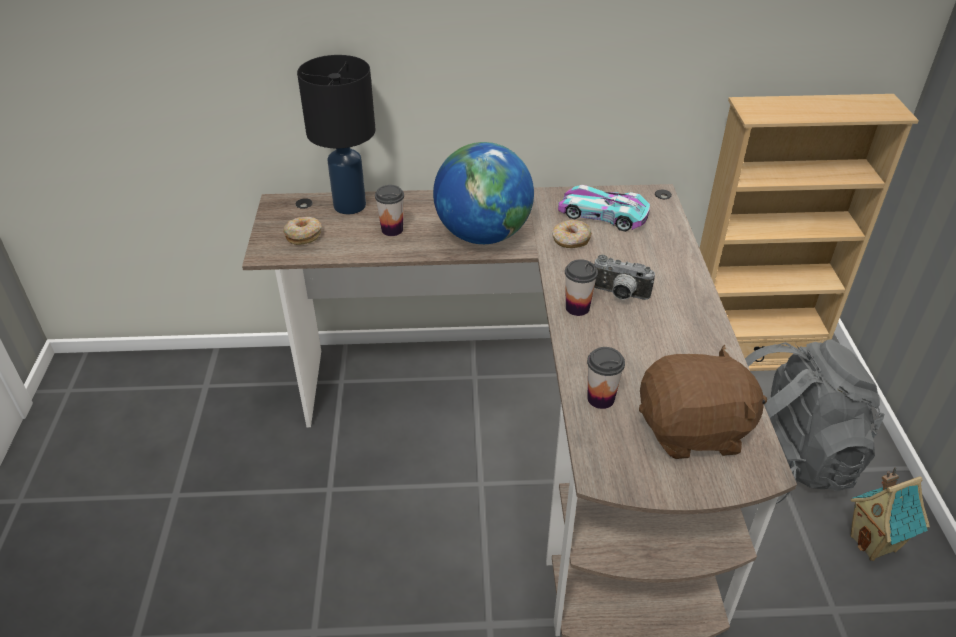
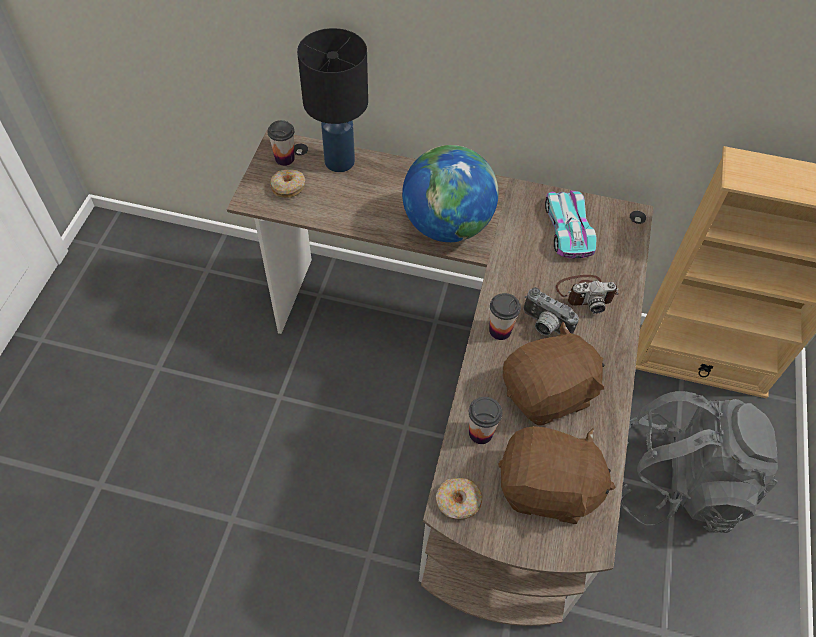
camera: 15 degrees right, 15 degrees up
(392, 230) = (367, 199): cup -> cup (284, 158)
(571, 240) = (525, 251): donut -> donut (458, 502)
(602, 214) = (568, 228): toy car -> toy car turned 45 degrees clockwise
(646, 261) = (585, 293): none -> camera
(652, 349) = (548, 393): none -> brown plush toy
(874, 543) = (729, 584): toy house -> none

